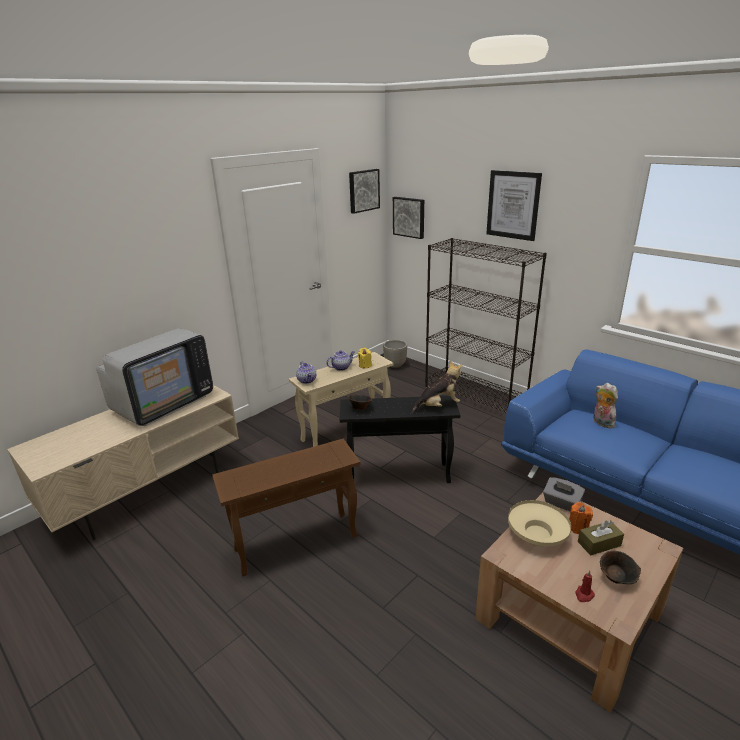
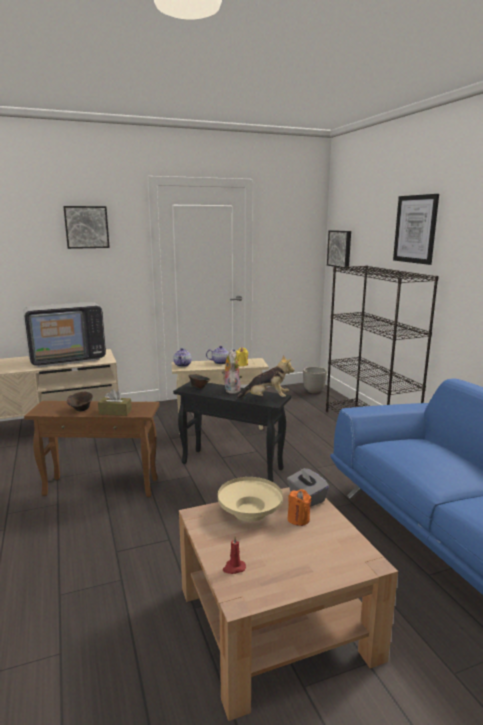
camera: 25 degrees right, 10 degrees down
(363, 190) = (299, 222): picture -> picture (86, 227)
(599, 544) = (303, 537): brown tissue box -> brown tissue box (115, 412)
(601, 423) = (432, 450): plush toy -> plush toy (231, 390)
(617, 578) = (285, 568): brown bowl -> brown bowl (81, 409)

